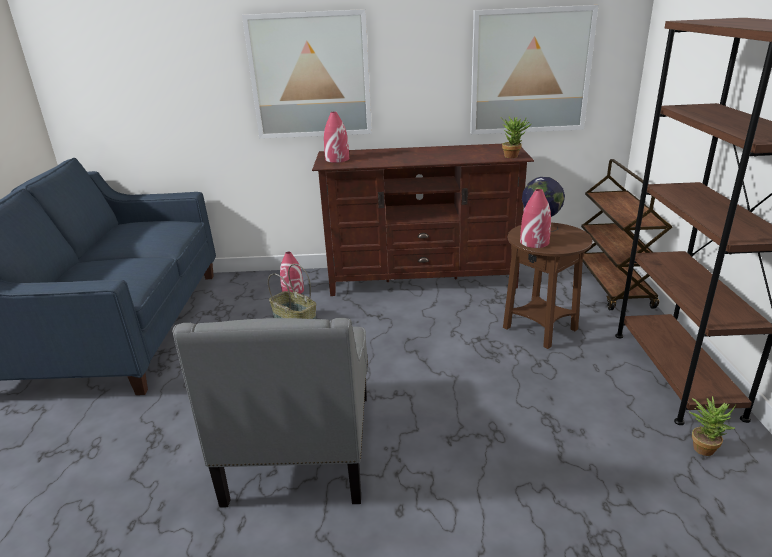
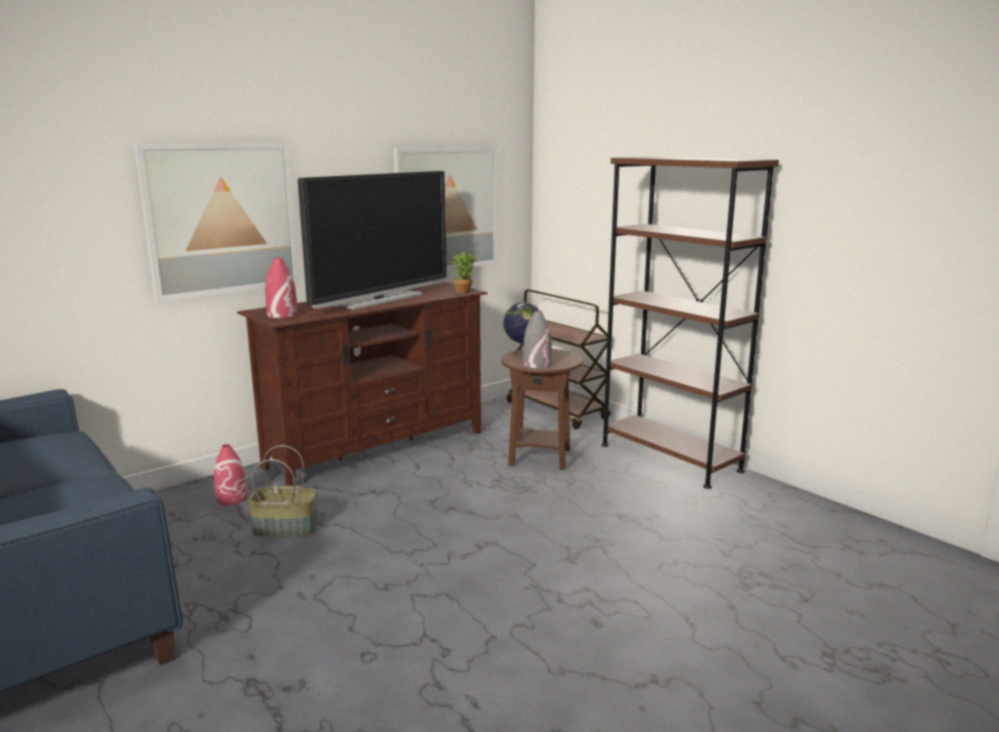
camera: 40 degrees left, 10 degrees down
(301, 445) = (443, 619): grey armchair -> none
(428, 155) = (379, 300): none -> television
(534, 242) = (536, 364): red vase -> grey vase
(703, 446) = (737, 495): potted plant -> none

